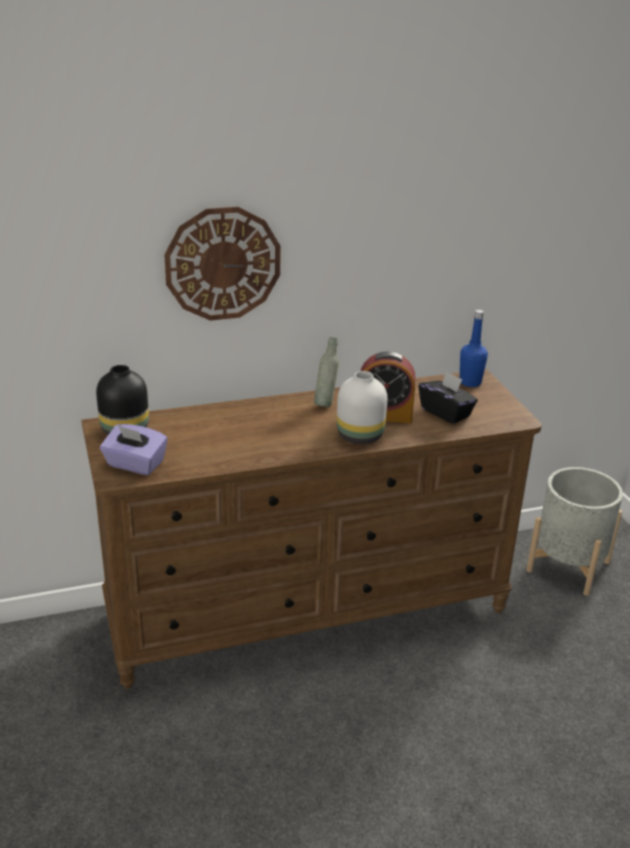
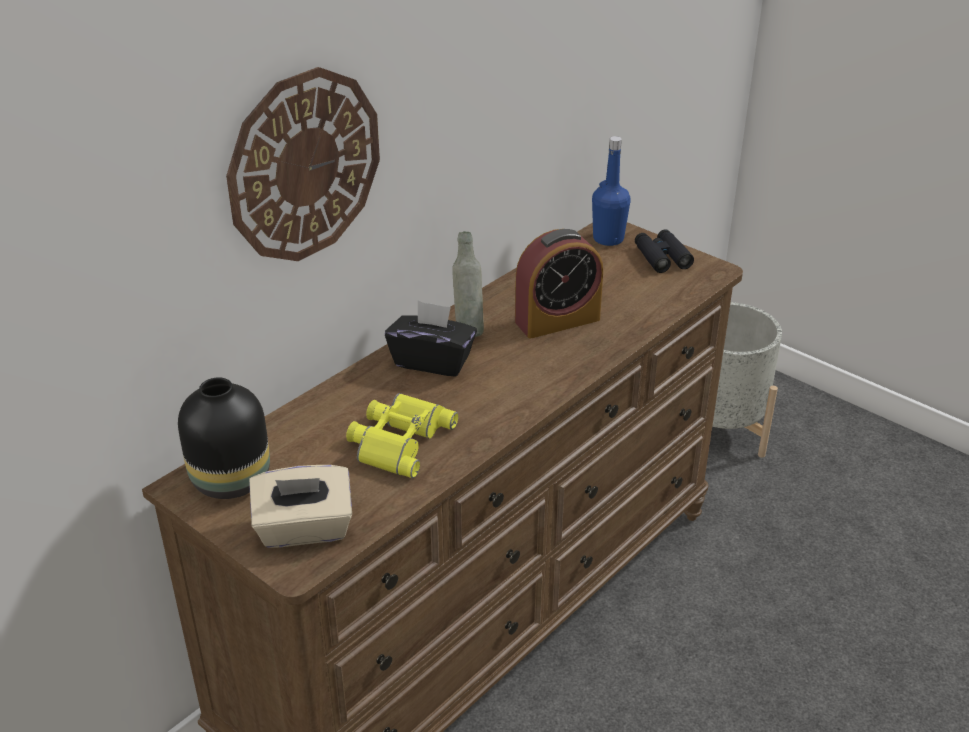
camera: 30 degrees left, 5 degrees up
(135, 464) = (304, 530): purple tissue box -> beige tissue box
(226, 442) = (398, 440): none -> yellow binoculars
(360, 435) = (558, 361): white vase -> none
(446, 412) = (624, 290): black tissue box -> black tissue box (432, 361)
(493, 402) = (662, 257): none -> black binoculars

